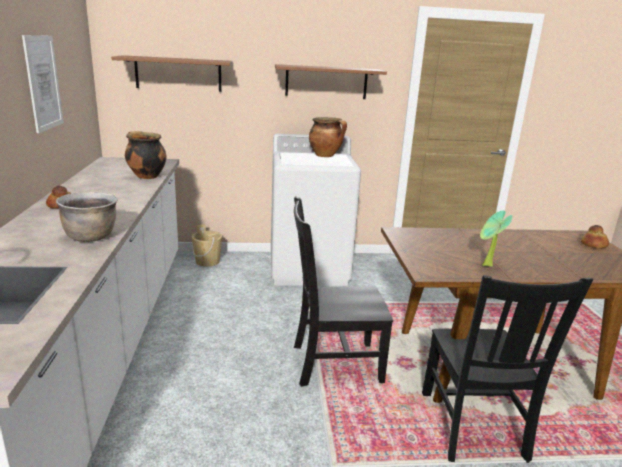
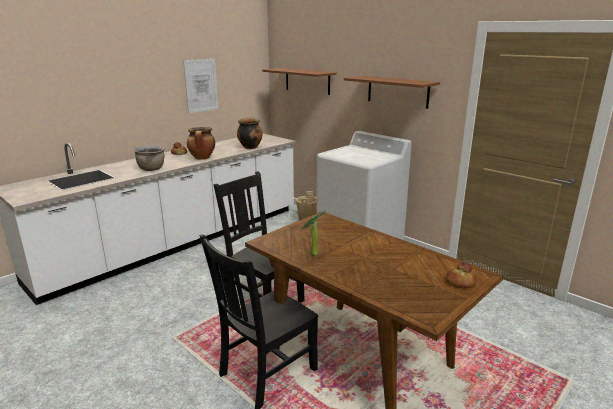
camera: 50 degrees right, 0 degrees up
(326, 155) = (374, 153): cooking pot -> cooking pot (202, 158)

